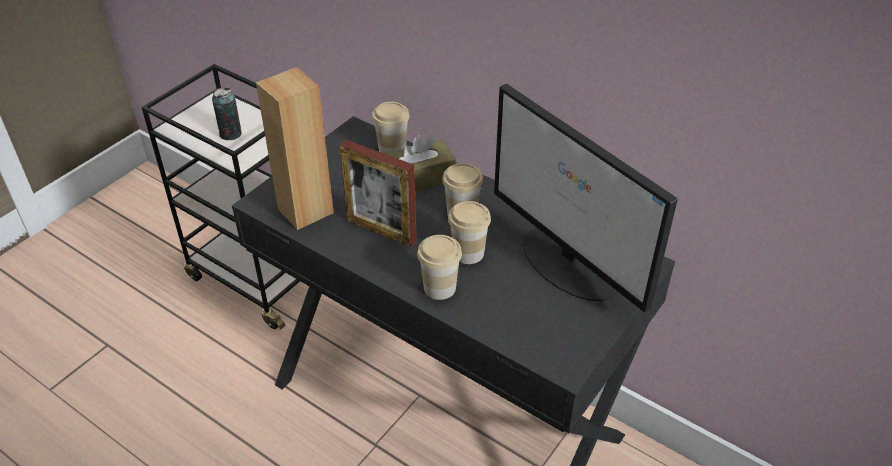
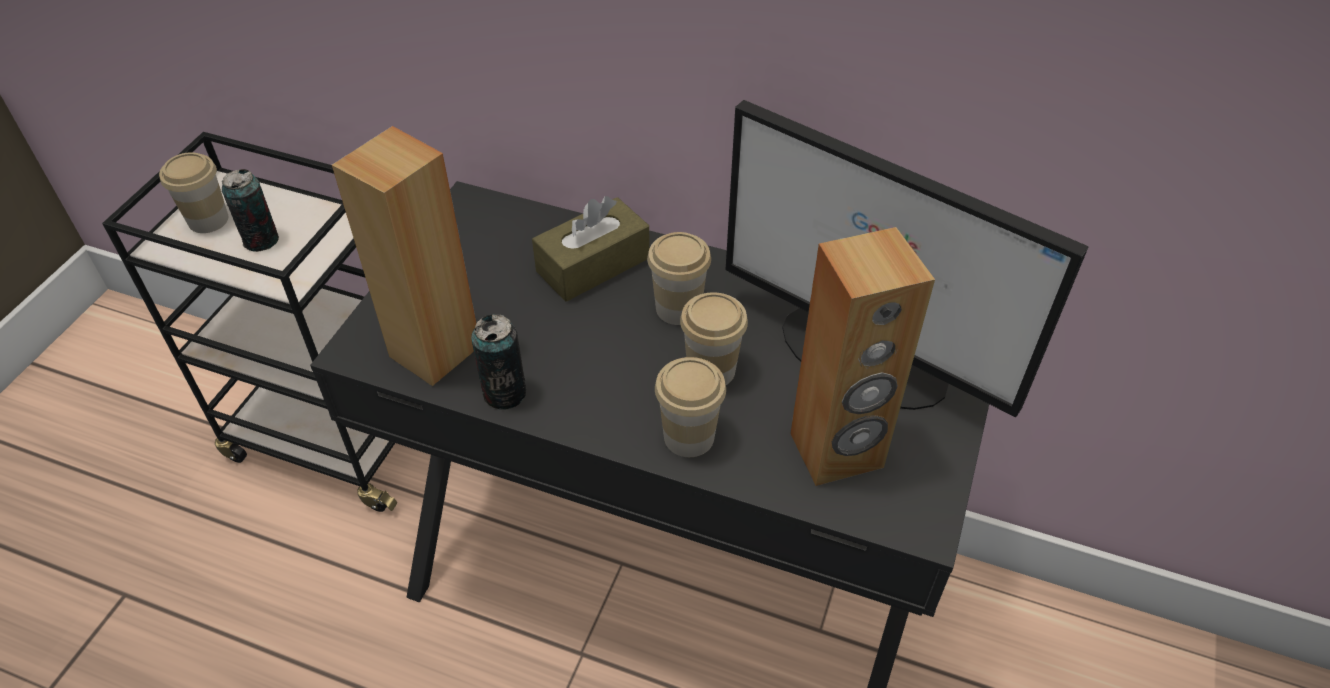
camera: 15 degrees left, 5 degrees up
(338, 242) = (504, 393): none -> can
(381, 230) = (566, 360): picture frame -> none
(392, 149) = (536, 225): cup -> cup (208, 220)
(529, 314) = (837, 451): none -> brown speaker

